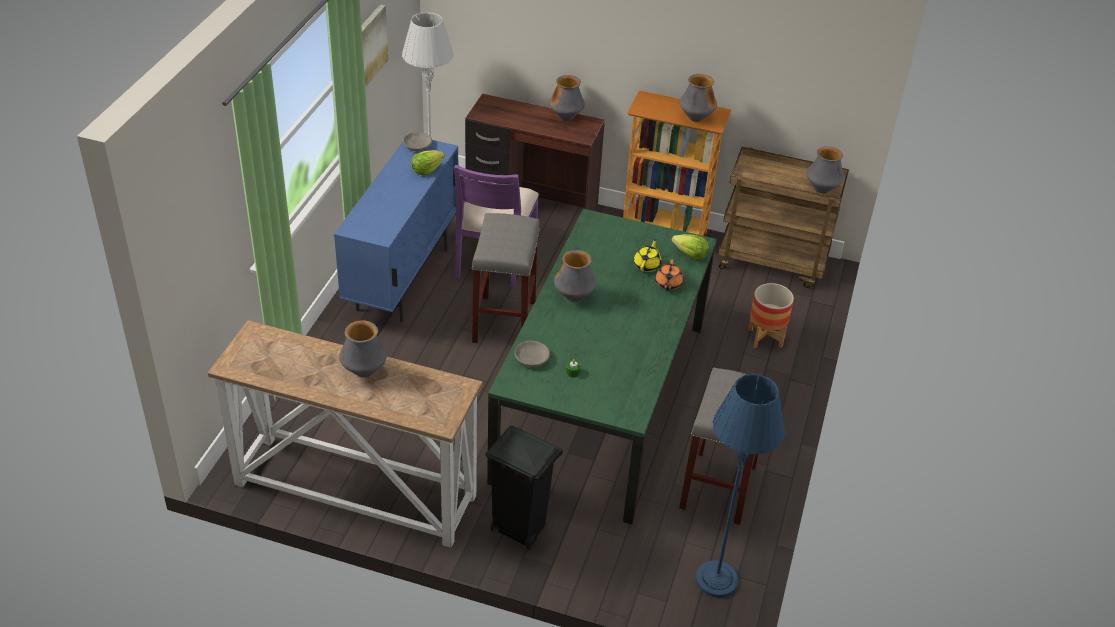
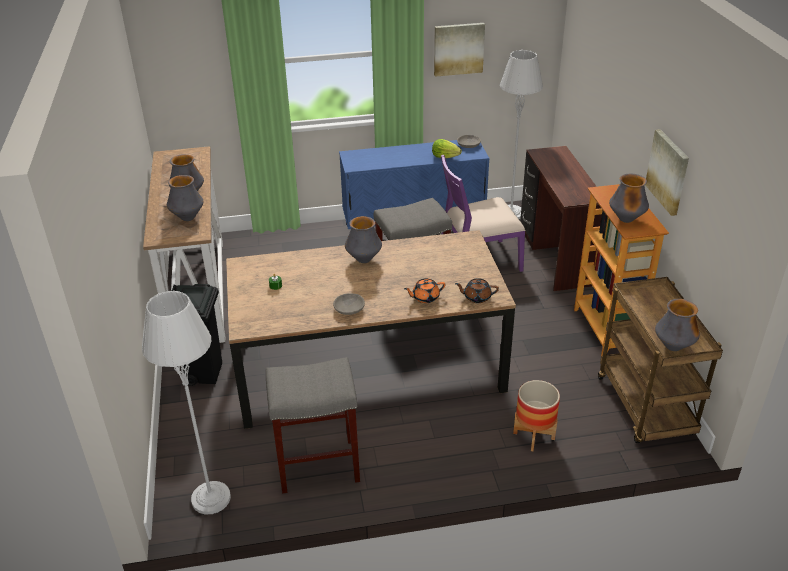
camera: 65 degrees right, 5 degrees down
(531, 358) = (277, 263): grey bowl -> grey bowl (349, 308)
(566, 118) = (584, 185): vase -> vase (187, 218)
(602, 401) = (367, 367): green dining table -> brown dining table
(647, 265) = (439, 280): yellow teapot -> none
(690, 255) = (476, 297): lettuce -> brown teapot
(709, 59) = (668, 171): none -> picture
(716, 580) = (211, 499): blue floor lamp -> grey floor lamp

